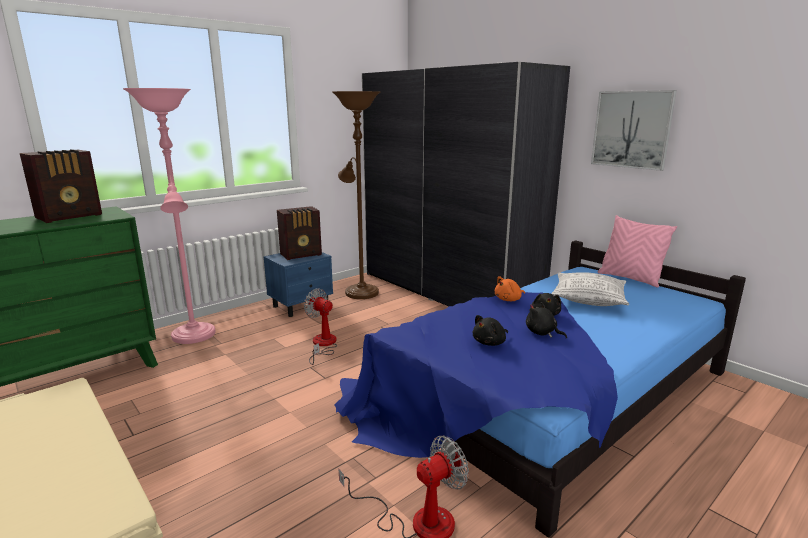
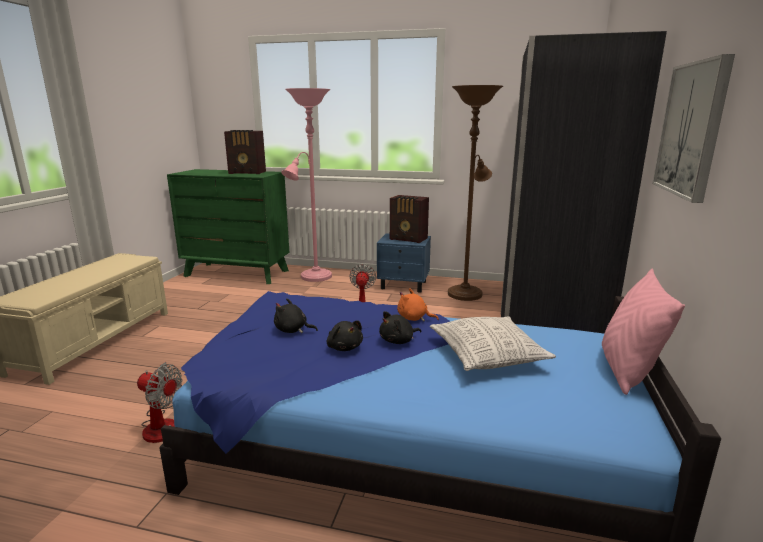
camera: 55 degrees right, 0 degrees up
(542, 333) = (344, 347): black plush toy -> black plush toy turned 135 degrees clockwise

